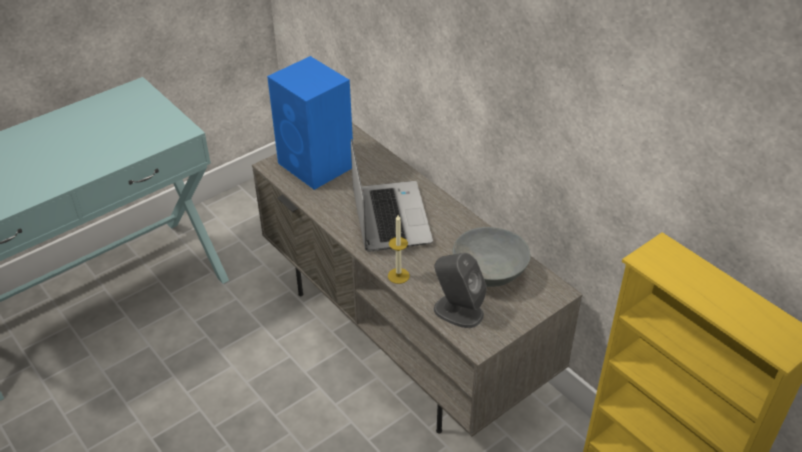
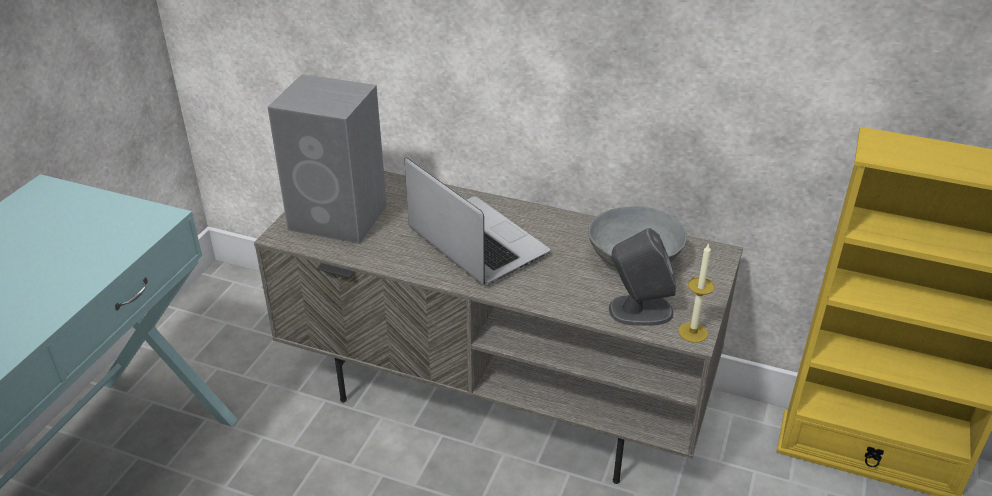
camera: 30 degrees left, 5 degrees down
(317, 166) = (340, 218): blue speaker -> grey speaker
(398, 276) = (542, 299): candle -> candle (693, 332)

